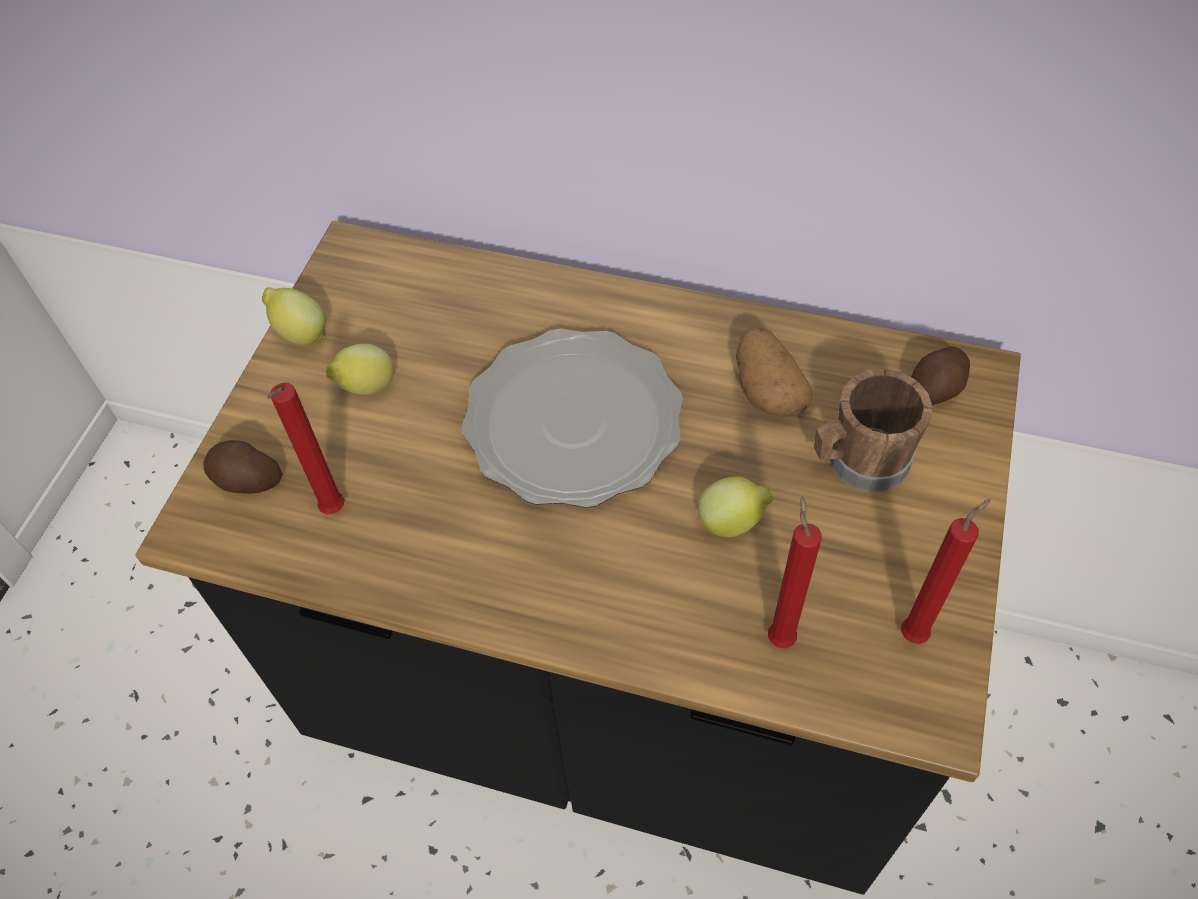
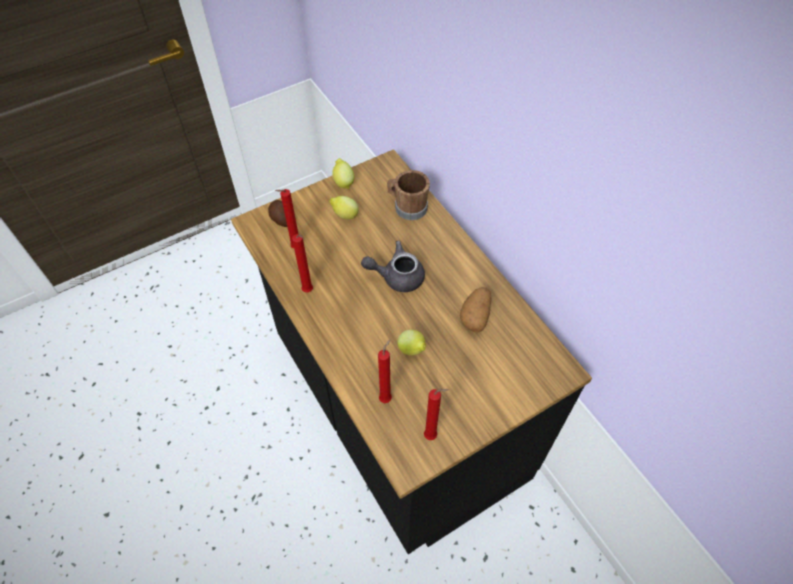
camera: 40 degrees right, 0 degrees up
(445, 568) = (309, 291): none -> red candle
(573, 423) = (397, 276): plate -> grey teapot
(859, 461) = (480, 366): brown mug -> brown mug (407, 207)
(937, 388) = (540, 364): potato -> none

